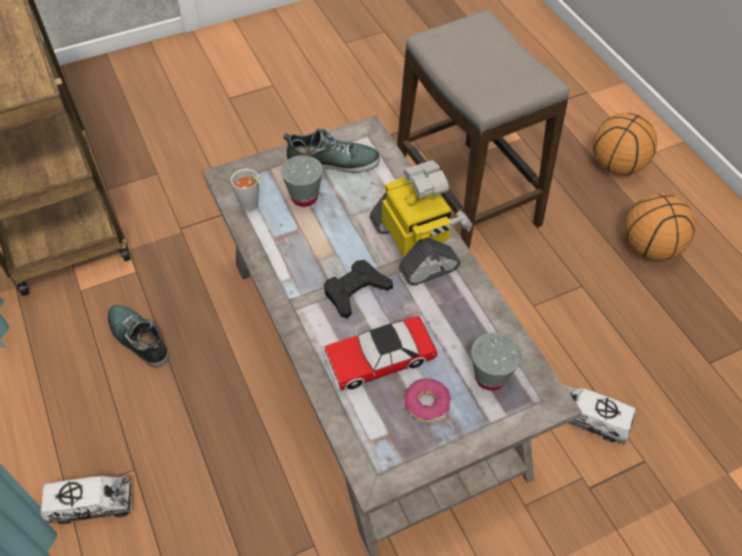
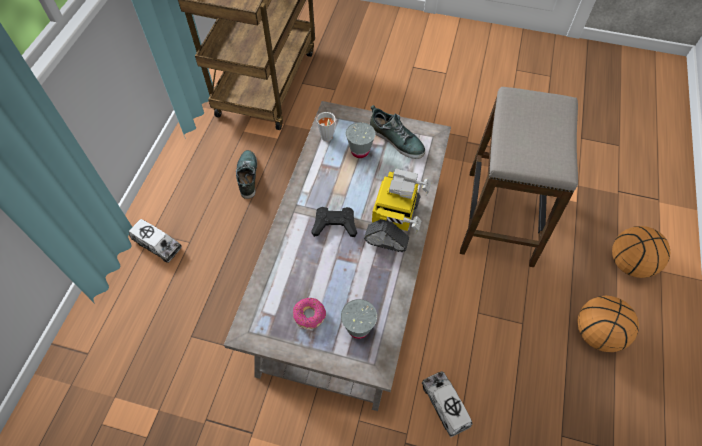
camera: 40 degrees right, 5 degrees up
(378, 359) = (309, 271): toy car -> none

